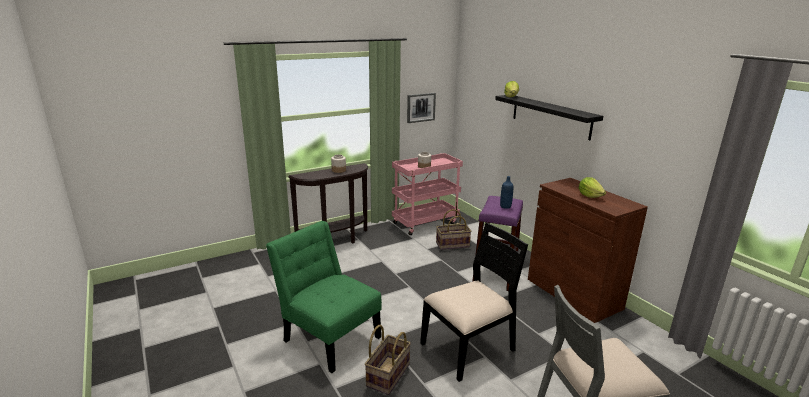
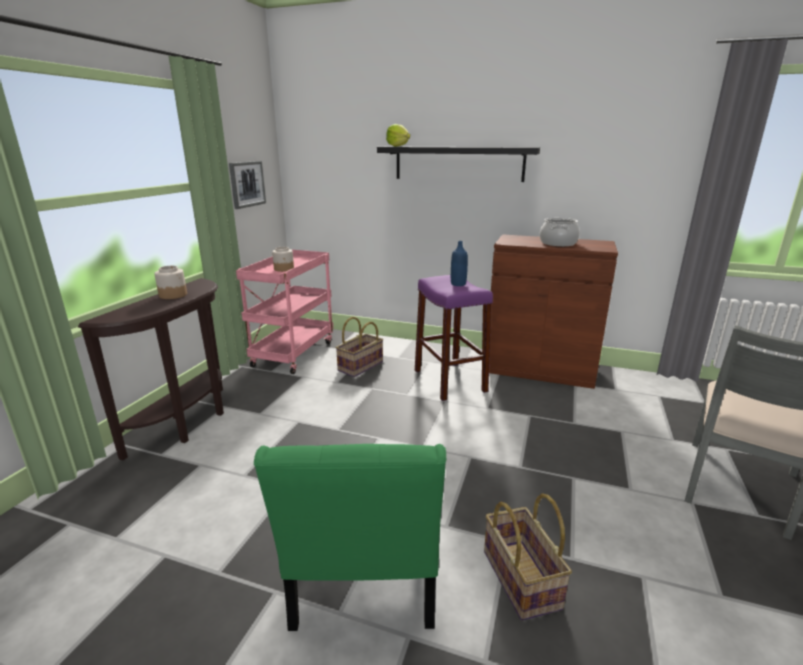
camera: 40 degrees left, 0 degrees up
(329, 336) = (363, 577): green chair -> green chair turned 90 degrees counterclockwise
(469, 347) = (544, 476): black chair -> none
(589, 196) = (557, 243): lettuce -> cooking pot

